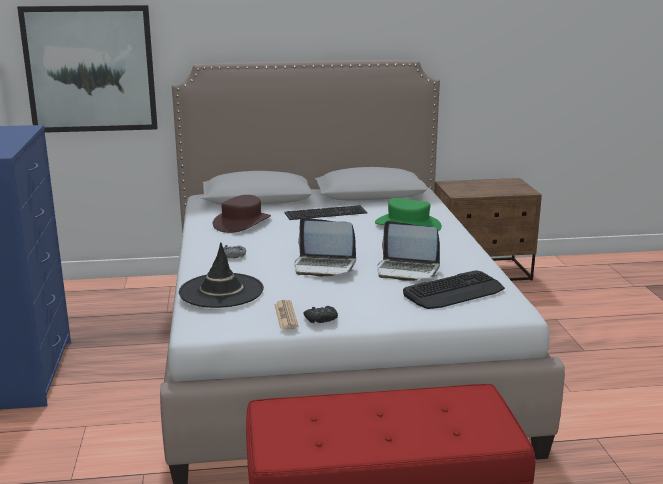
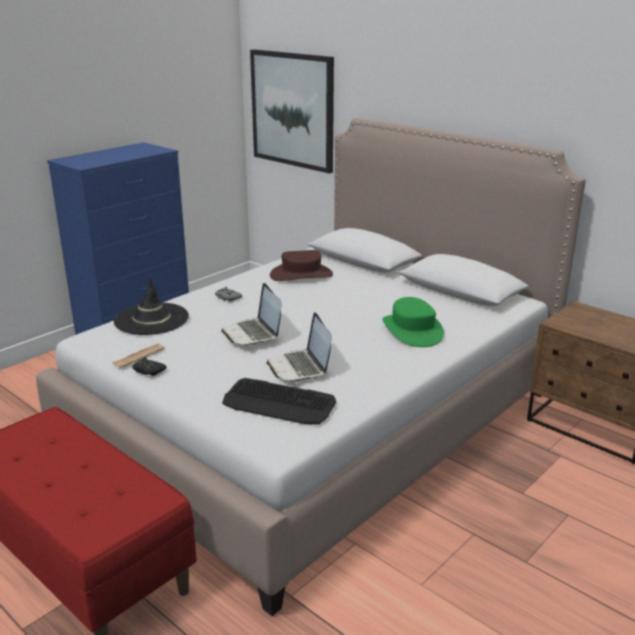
camera: 50 degrees right, 5 degrees up
(326, 212) = (380, 291): keyboard -> none

